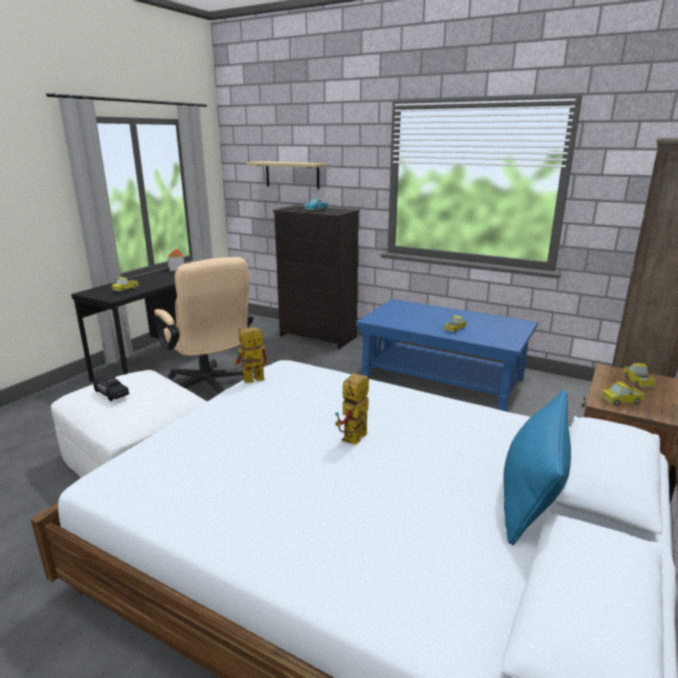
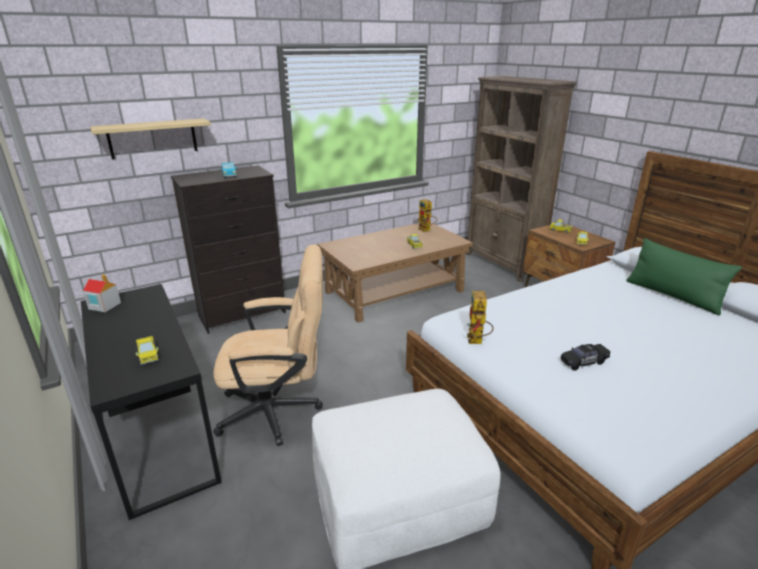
camera: 60 degrees left, 5 degrees up
(111, 394) = (399, 441): black toy car -> black toy car (583, 362)
(354, 441) = (603, 325): toy robot -> toy robot (426, 230)
(441, 379) = (394, 291): blue coffee table -> brown coffee table
(531, 494) = (672, 295): blue pillow -> green pillow

